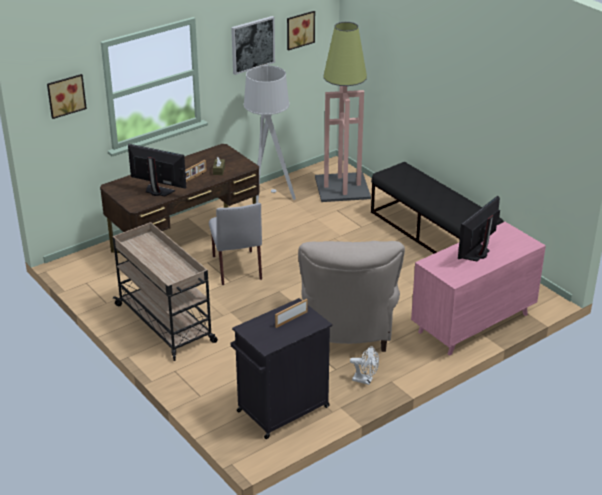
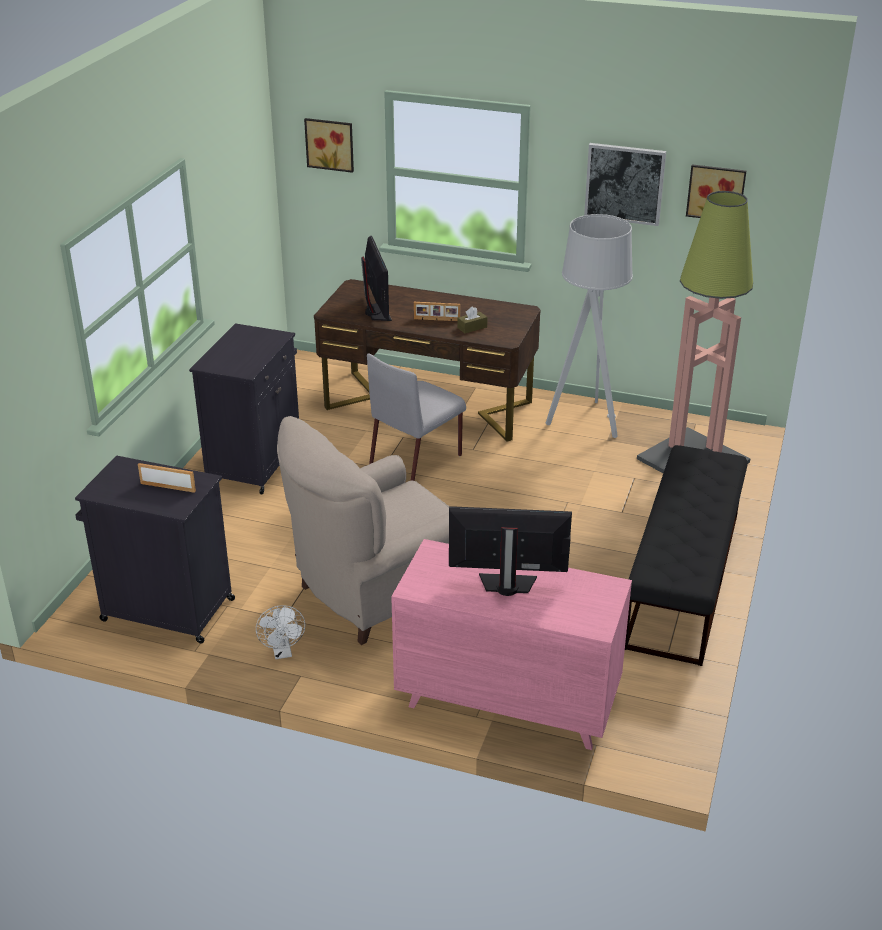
camera: 55 degrees right, 0 degrees up
(166, 324) = (255, 462): beige cart -> black cabinet

